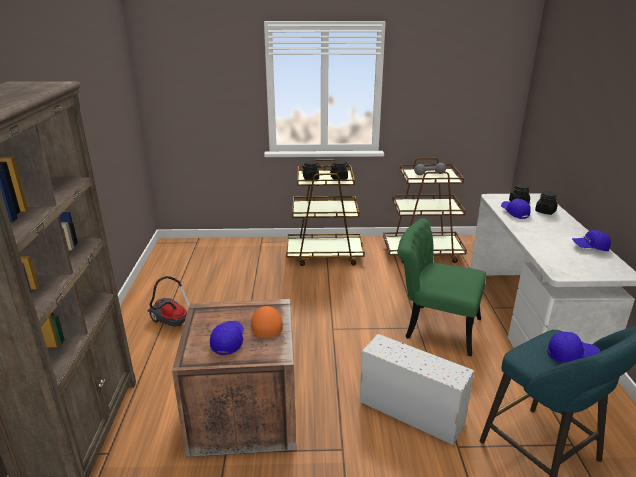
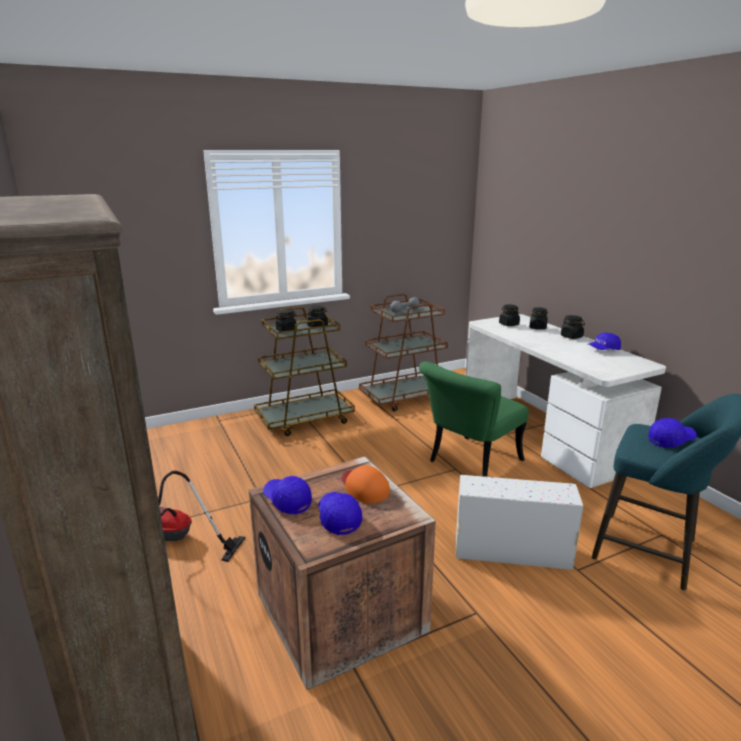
camera: 25 degrees left, 5 degrees down
(434, 327) = (470, 464): green chair -> green chair turned 45 degrees counterclockwise
(514, 213) = (514, 332): blue cap -> blue cap (287, 501)
(571, 227) = (571, 337): none -> black jar

